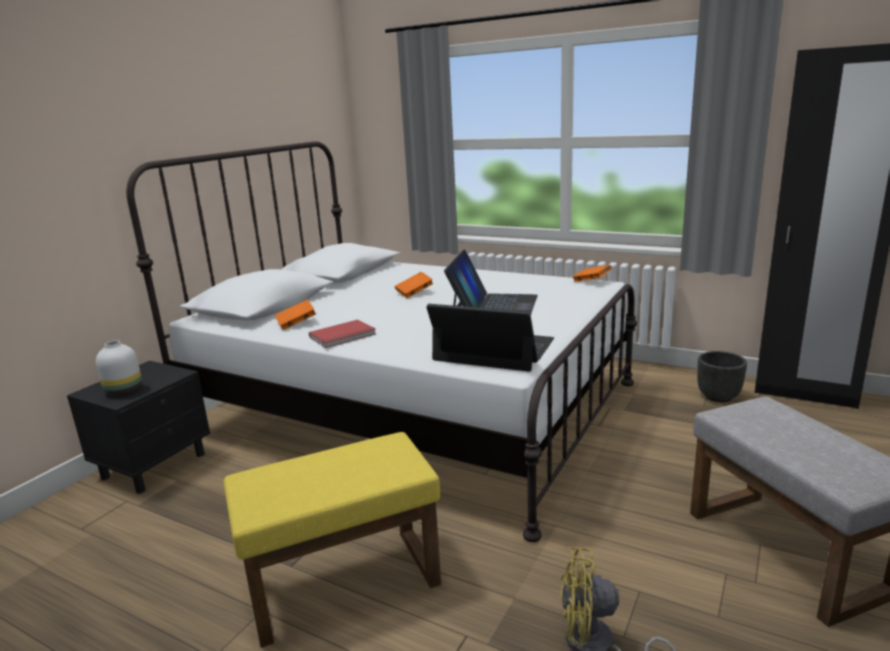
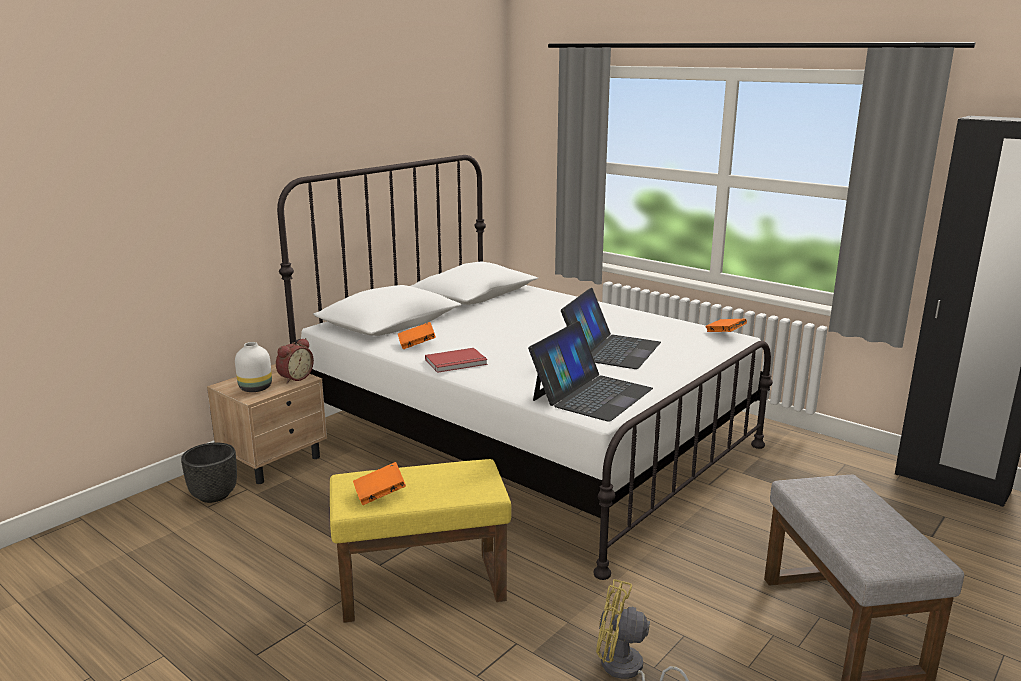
camera: 10 degrees right, 0 degrees up
(155, 465) = (275, 461): black nightstand -> beige nightstand
(167, 374) = (294, 378): none -> alarm clock
(414, 293) = (539, 325): orange book -> orange book (379, 494)
(494, 350) = (591, 394): laptop -> laptop turned 90 degrees clockwise
(718, 396) = (852, 473): black planter -> black planter (214, 495)

